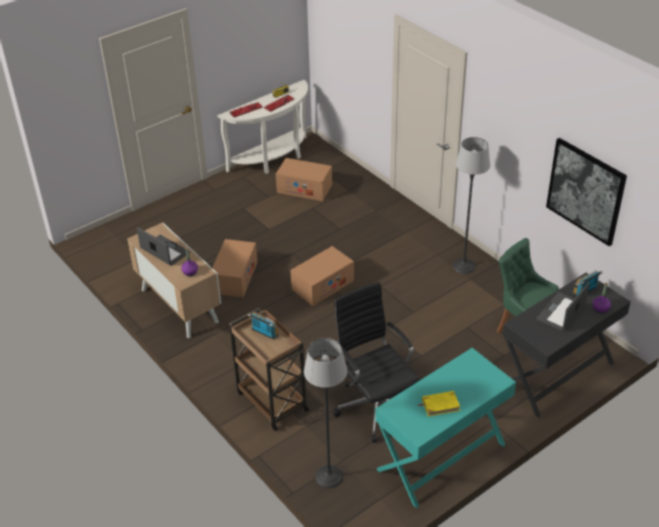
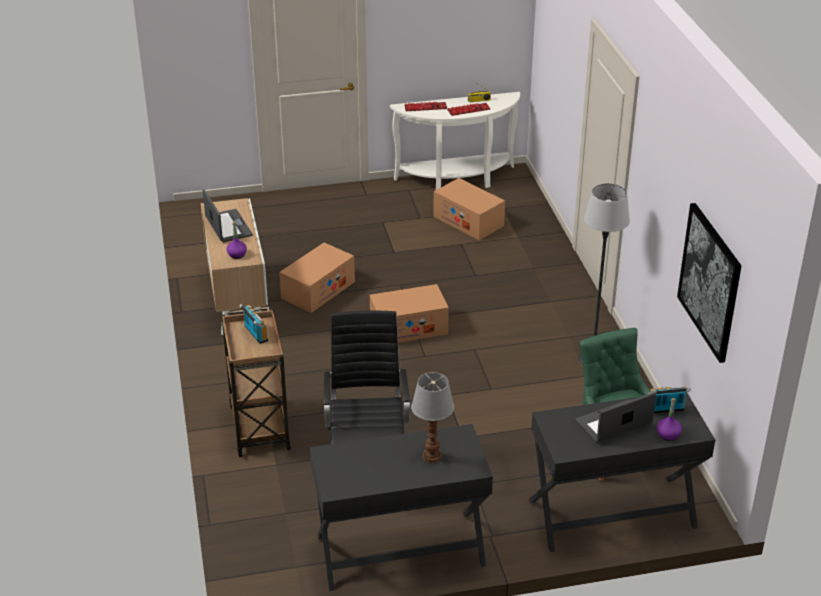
camera: 25 degrees right, 5 degrees down
(328, 476) = (260, 523): floor lamp -> none
(440, 405) = (383, 469): yellow book -> none
(441, 457) = (400, 551): turquoise desk -> black desk
(465, 383) = (432, 457): none -> table lamp

